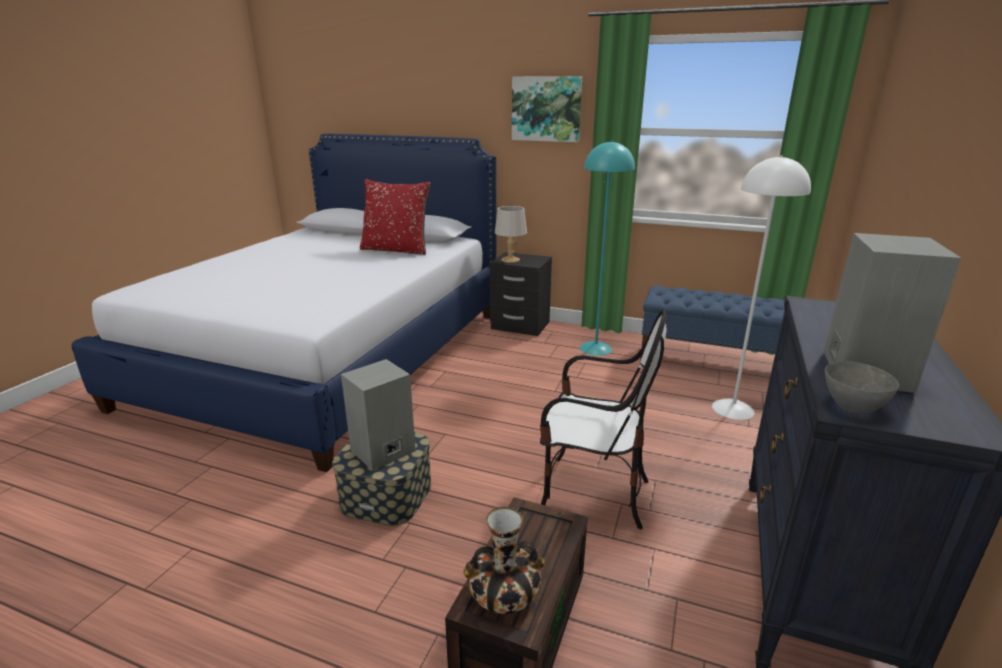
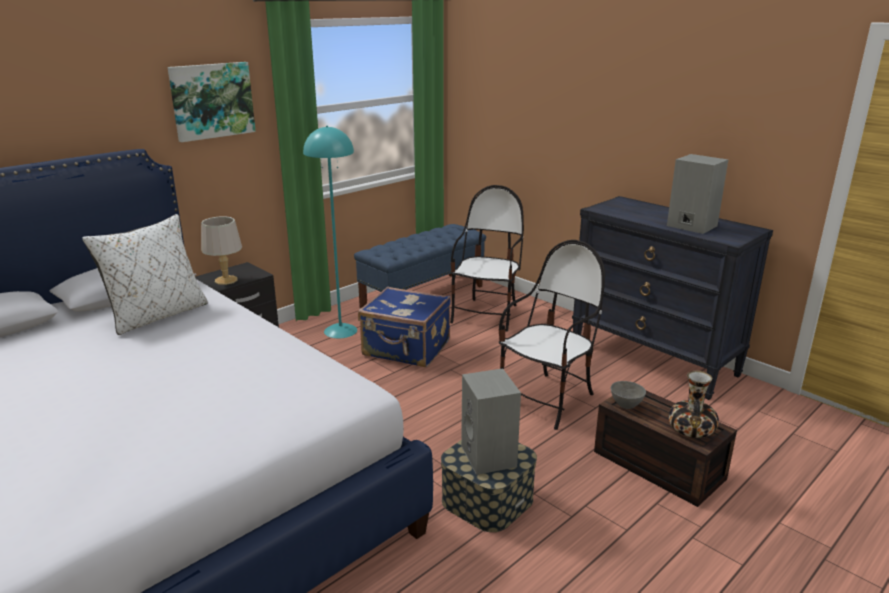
camera: 65 degrees left, 0 degrees up
(396, 250) = (158, 315): red pillow -> white pillow
(600, 385) = (406, 349): none -> blue suitcase
(733, 409) = (487, 315): white floor lamp -> chair
(851, 407) = (728, 239): grey bowl -> grey bowl (625, 406)

